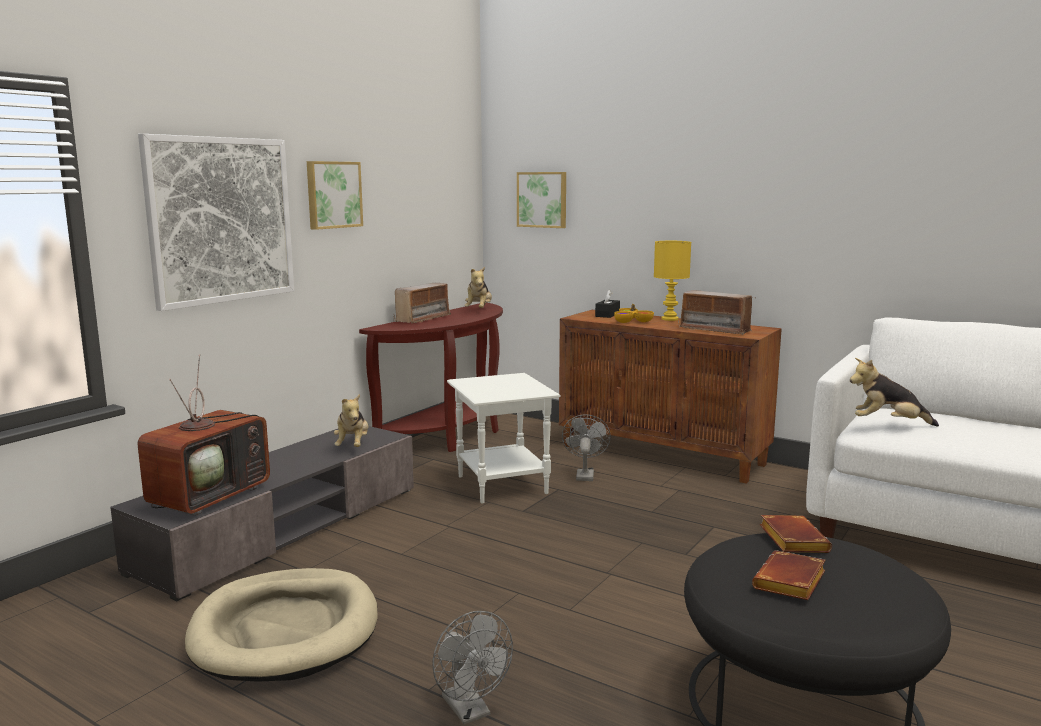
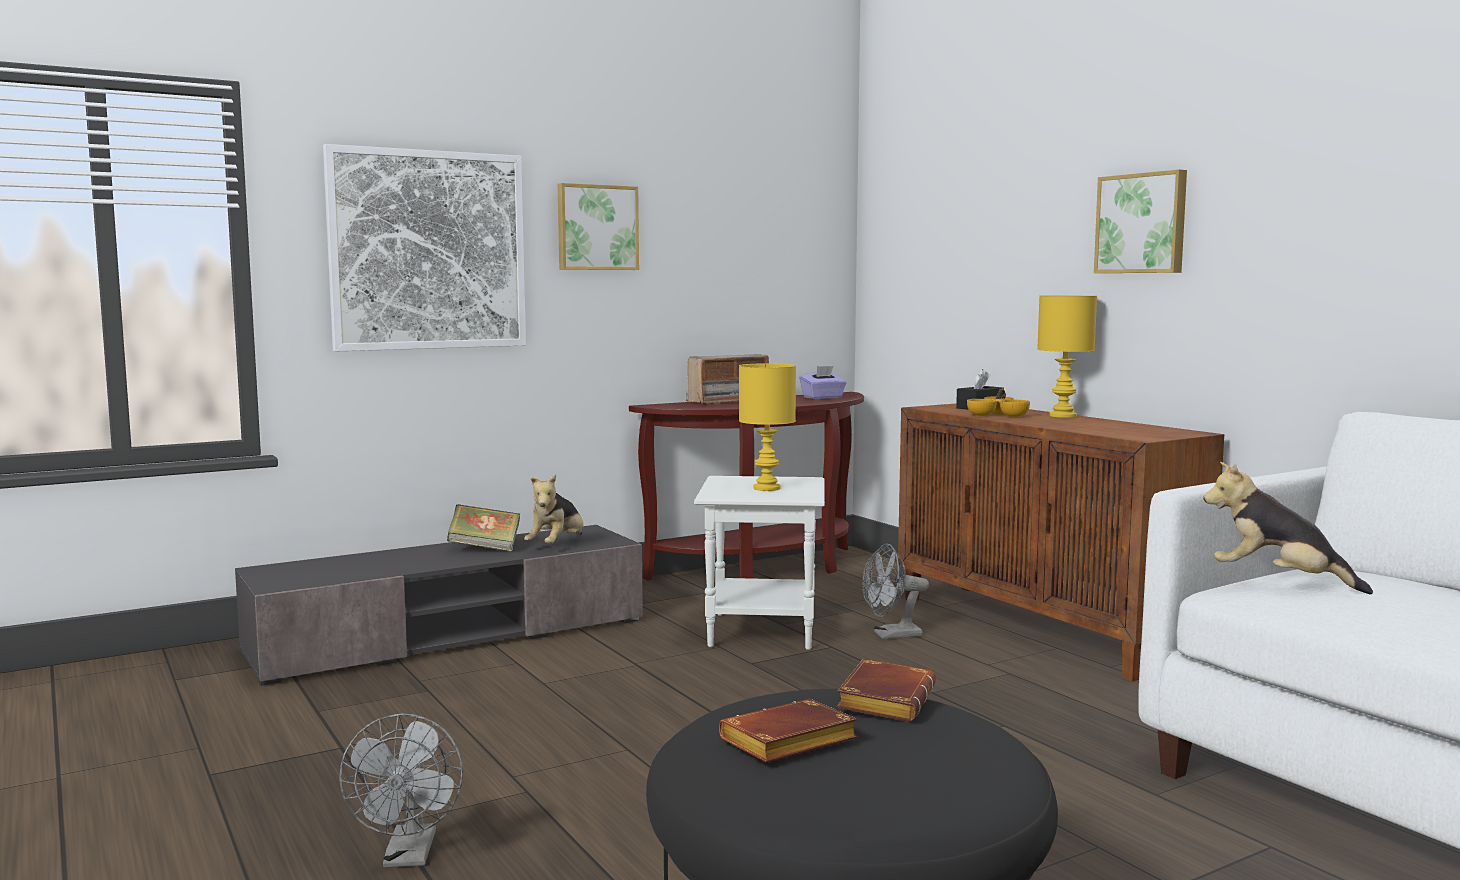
camera: 25 degrees right, 5 degrees down
(210, 495) = (338, 571): television -> none
(285, 630) = (326, 733): beige dog bed -> none
(300, 456) = (485, 548): none -> book
(479, 310) = (823, 397): plush toy -> purple tissue box
(506, 386) = (767, 488): none -> yellow table lamp
(542, 199) = (922, 242): picture -> picture (1142, 223)
(584, 474) = (891, 635): grey fan -> grey fan turned 135 degrees counterclockwise
(715, 330) = (1102, 429): radio -> none

